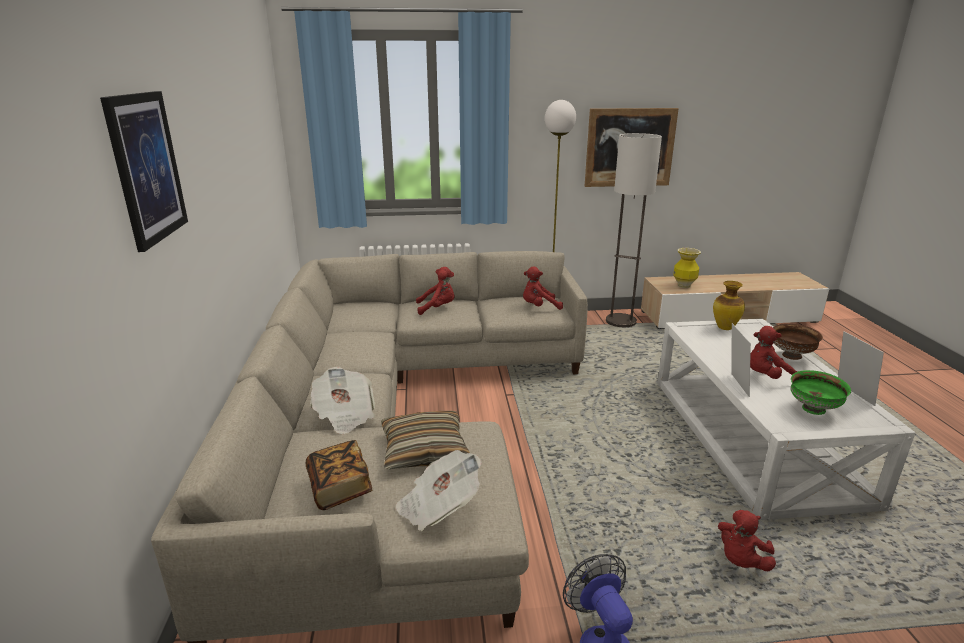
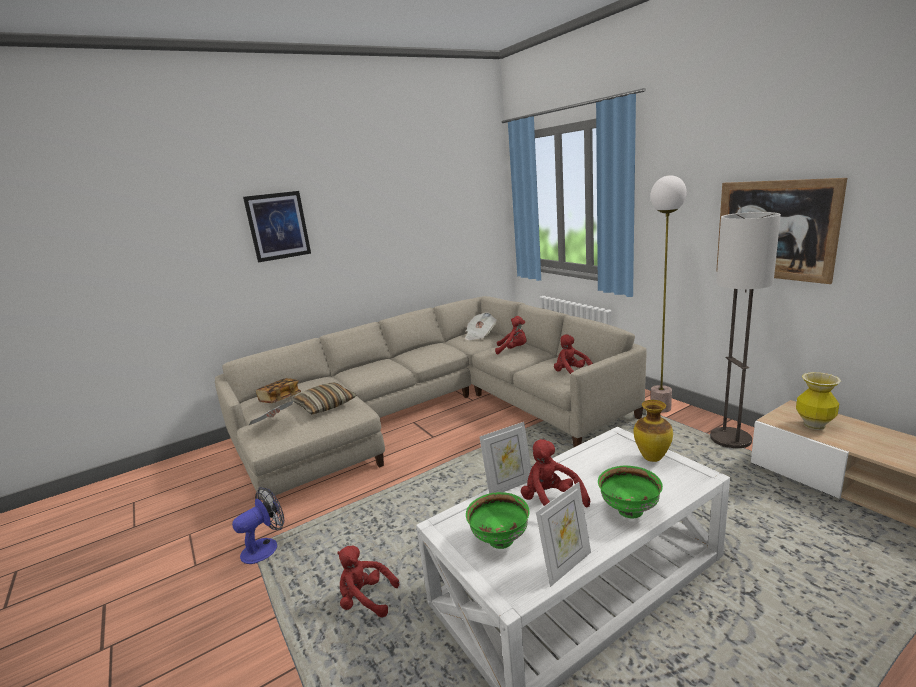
camera: 65 degrees right, 5 degrees down
(344, 415) = (349, 378): newspaper -> newspaper (480, 335)
(437, 308) = (513, 350): red plush toy -> red plush toy turned 45 degrees counterclockwise
(792, 356) = (629, 511): brown bowl -> green bowl

